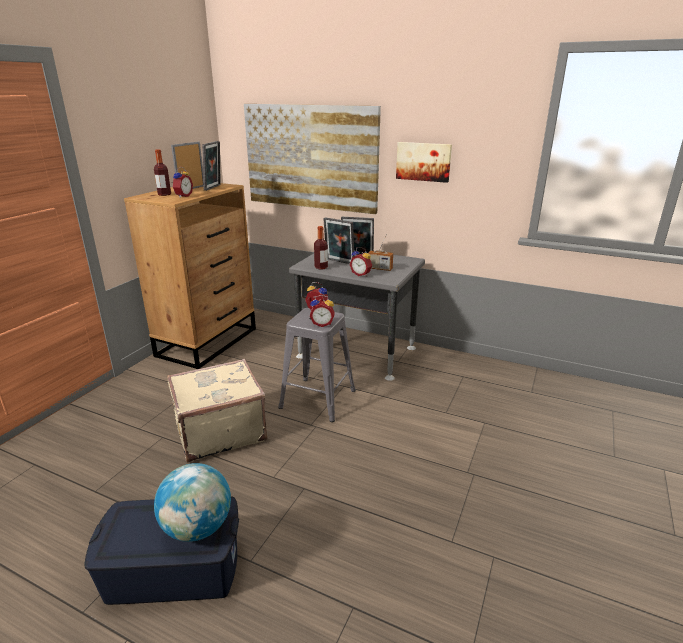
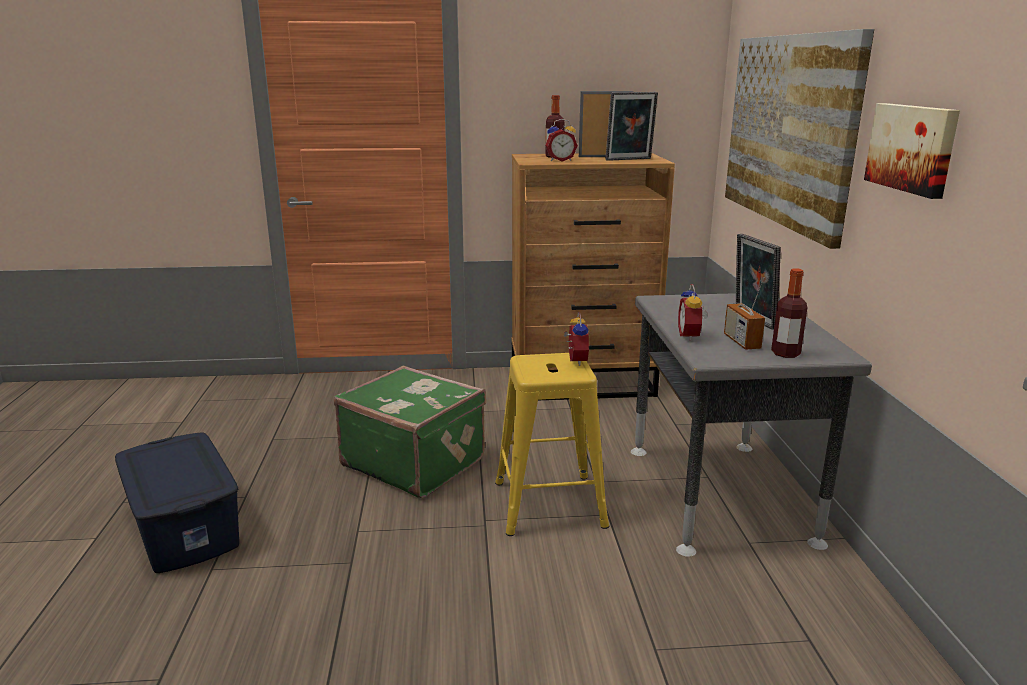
camera: 60 degrees right, 5 degrees down
(197, 528) = (179, 485): globe -> none
(219, 430) = (414, 461): beige suitcase -> green suitcase
(317, 399) = (549, 504): grey stool -> yellow stool
(321, 267) = (669, 309): bottle -> bottle (785, 353)
(322, 324) = (539, 374): alarm clock -> none
(339, 262) = (714, 313): picture frame -> none

